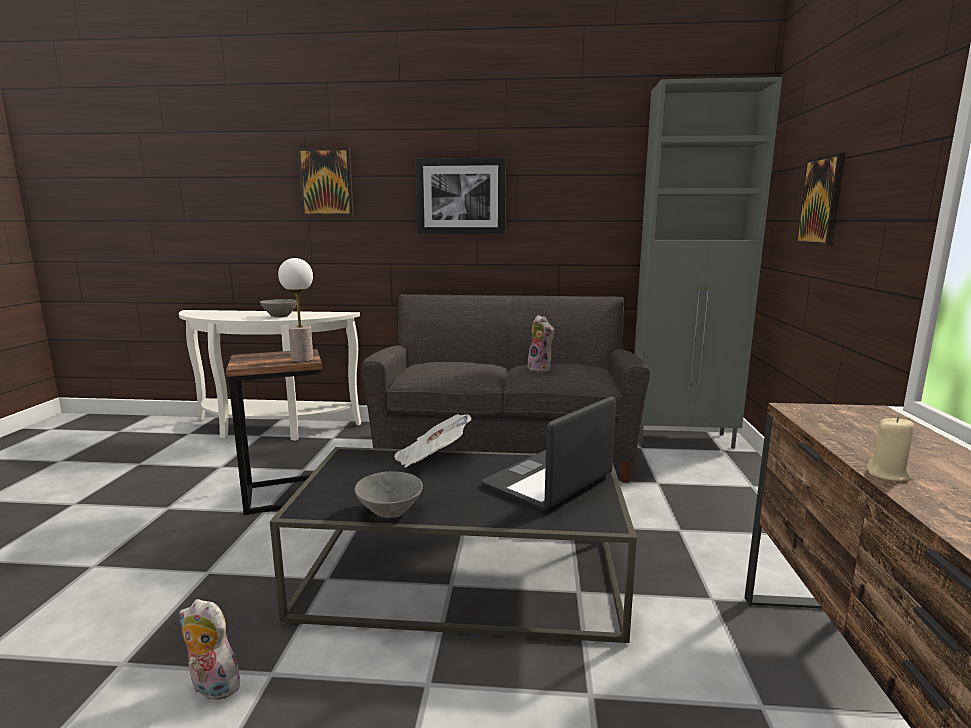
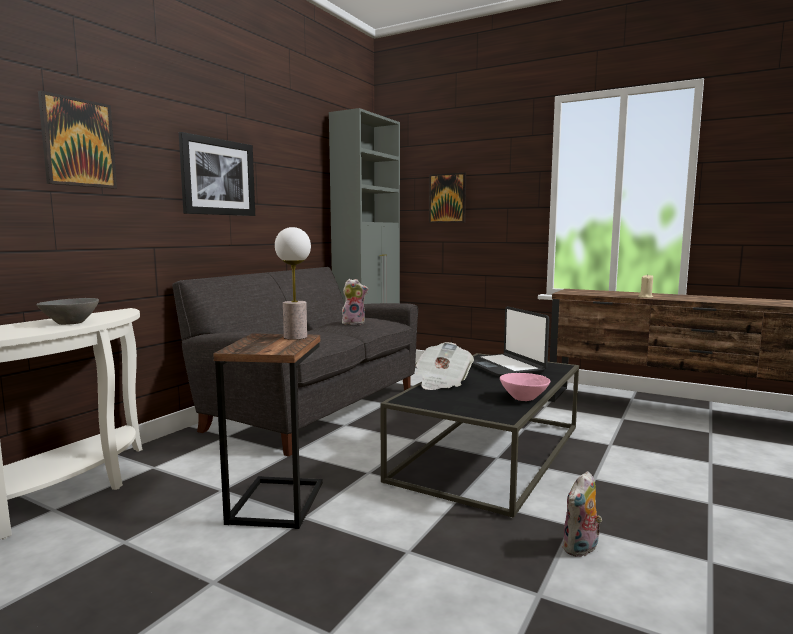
camera: 65 degrees left, 5 degrees down
(390, 512) = (524, 398): grey bowl -> pink bowl

